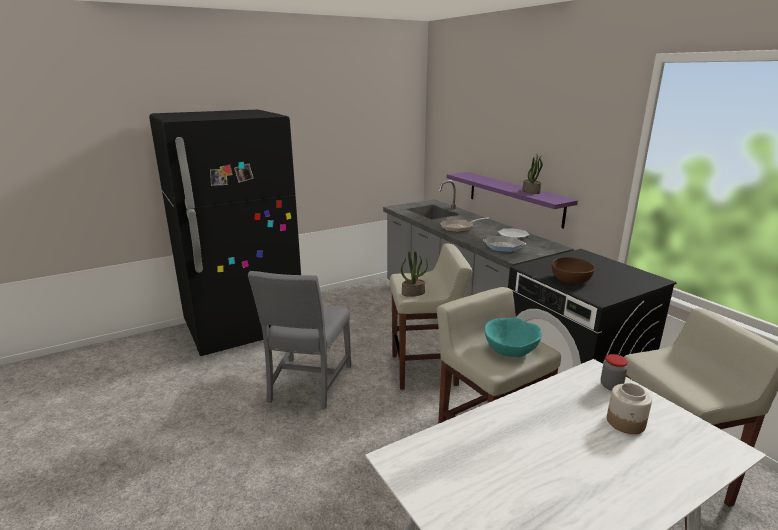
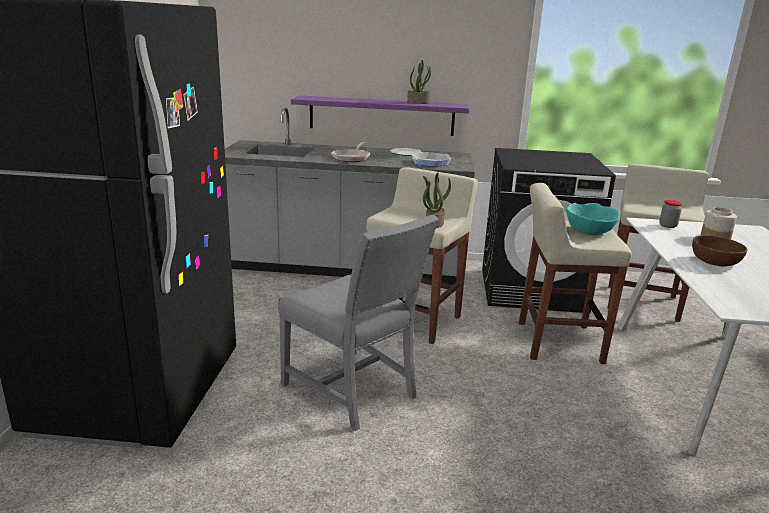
camera: 55 degrees left, 0 degrees up
(571, 279) = (555, 165): brown bowl -> brown bowl (715, 261)

